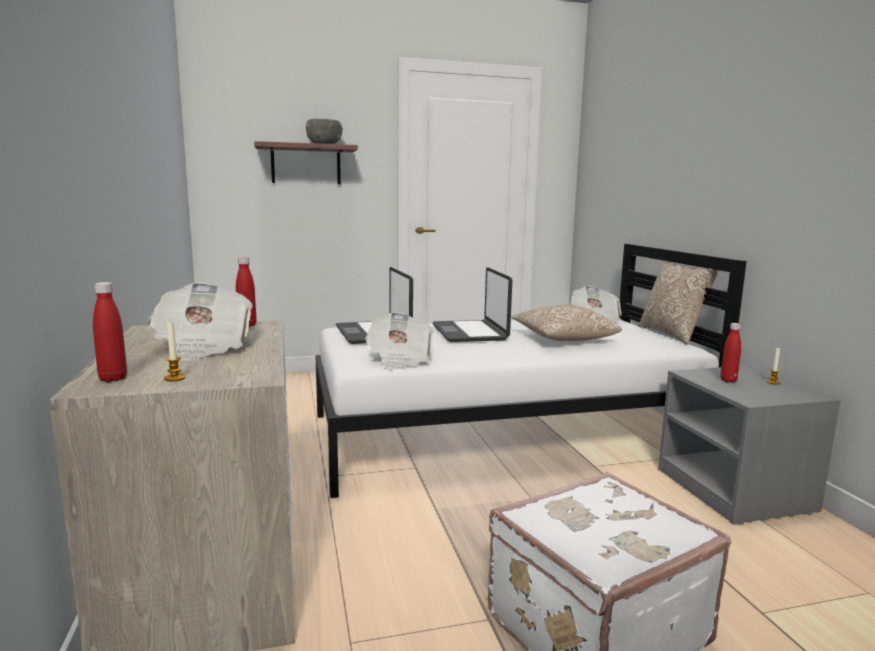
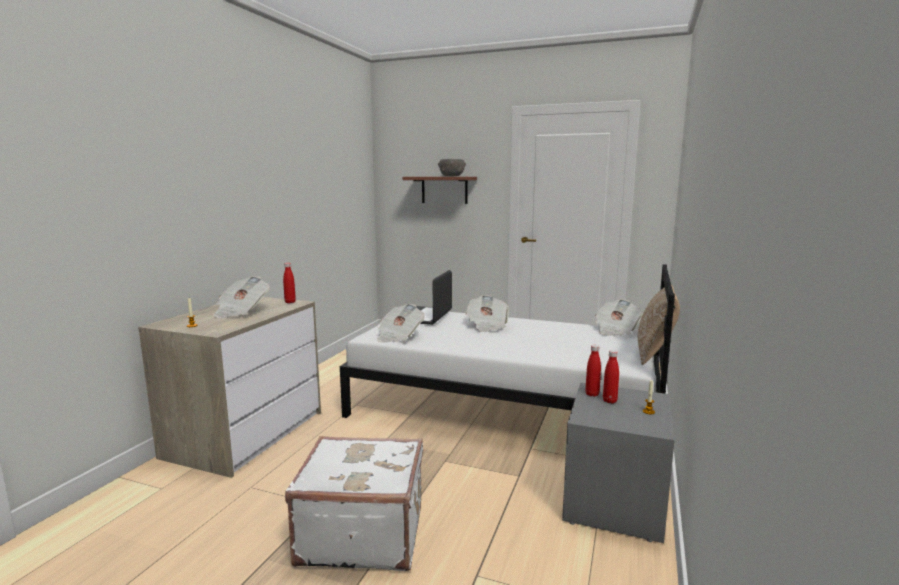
camera: 35 degrees right, 0 degrees up
(113, 379) = (174, 322): red bottle -> red bottle (592, 394)
(470, 332) = (487, 325): laptop -> newspaper
(563, 339) = (542, 342): pillow -> none

